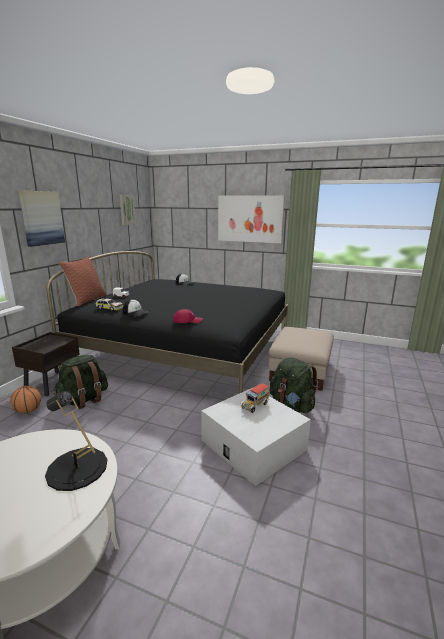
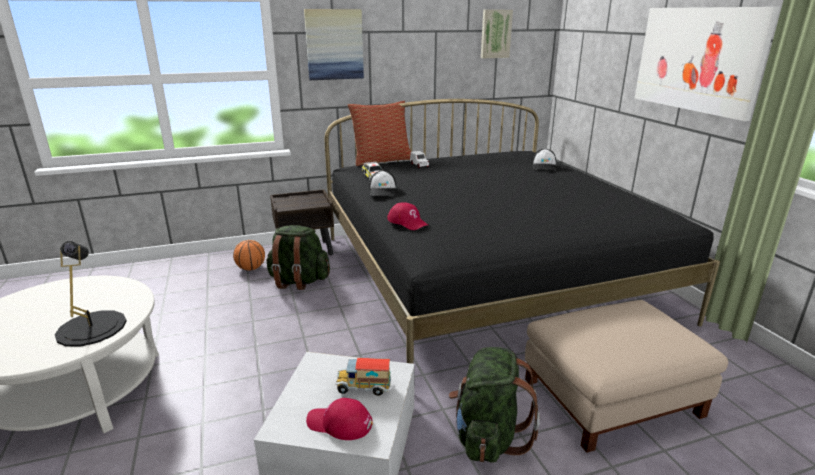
camera: 50 degrees right, 5 degrees up
(273, 422) = (339, 423): none -> red cap

